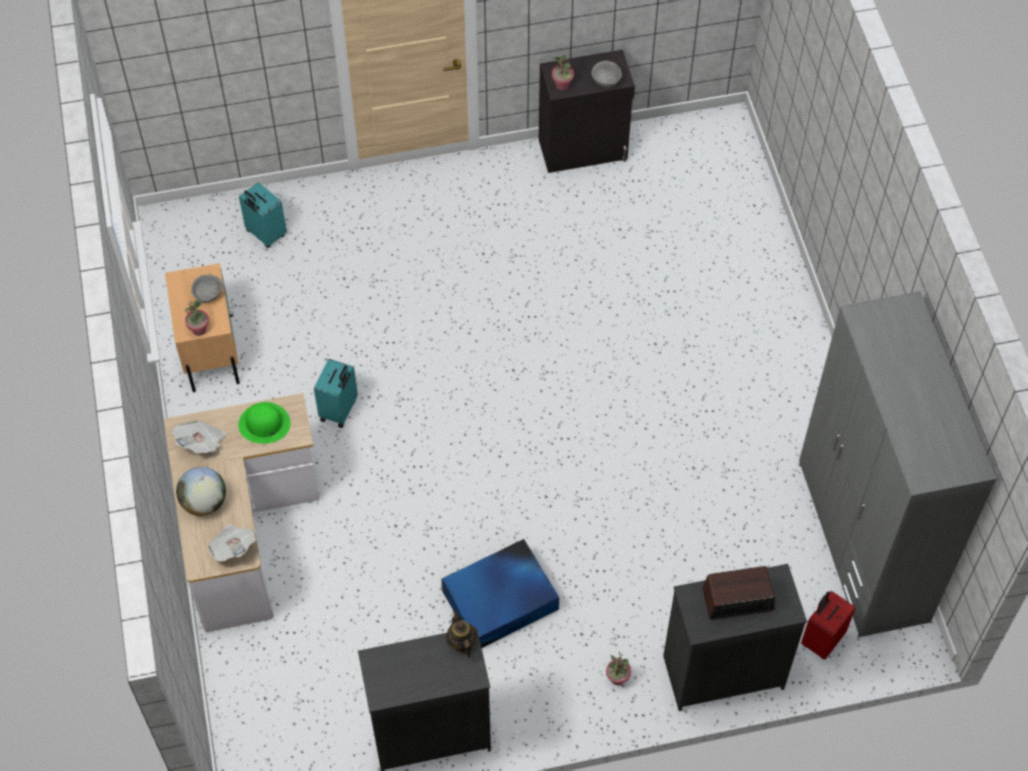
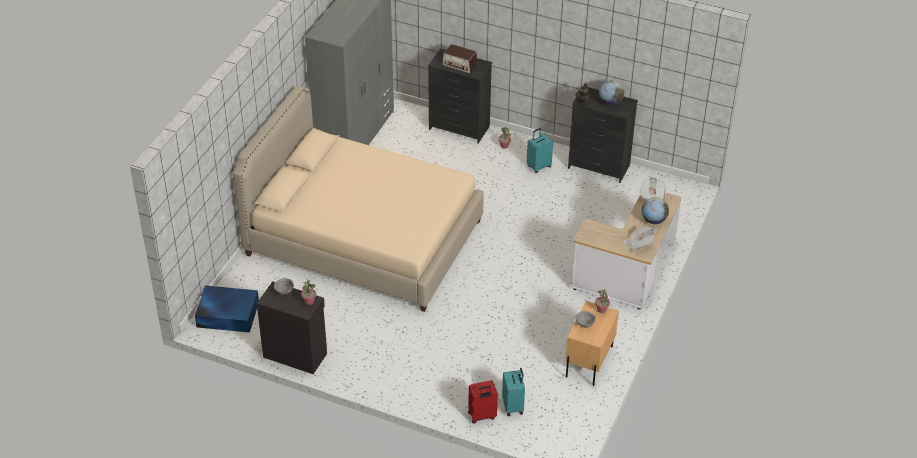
camera: 145 degrees left, 15 degrees down
(264, 424) = (602, 236): green hat -> none
(339, 410) = (542, 299): turquoise suitcase -> turquoise suitcase (538, 166)
(412, 672) = (610, 102): none -> globe
(502, 600) = (529, 192): blue storage box -> blue storage box (227, 314)
(664, 362) = (364, 238): none -> beige bed
(821, 639) = (408, 118): red suitcase -> red suitcase (482, 416)

